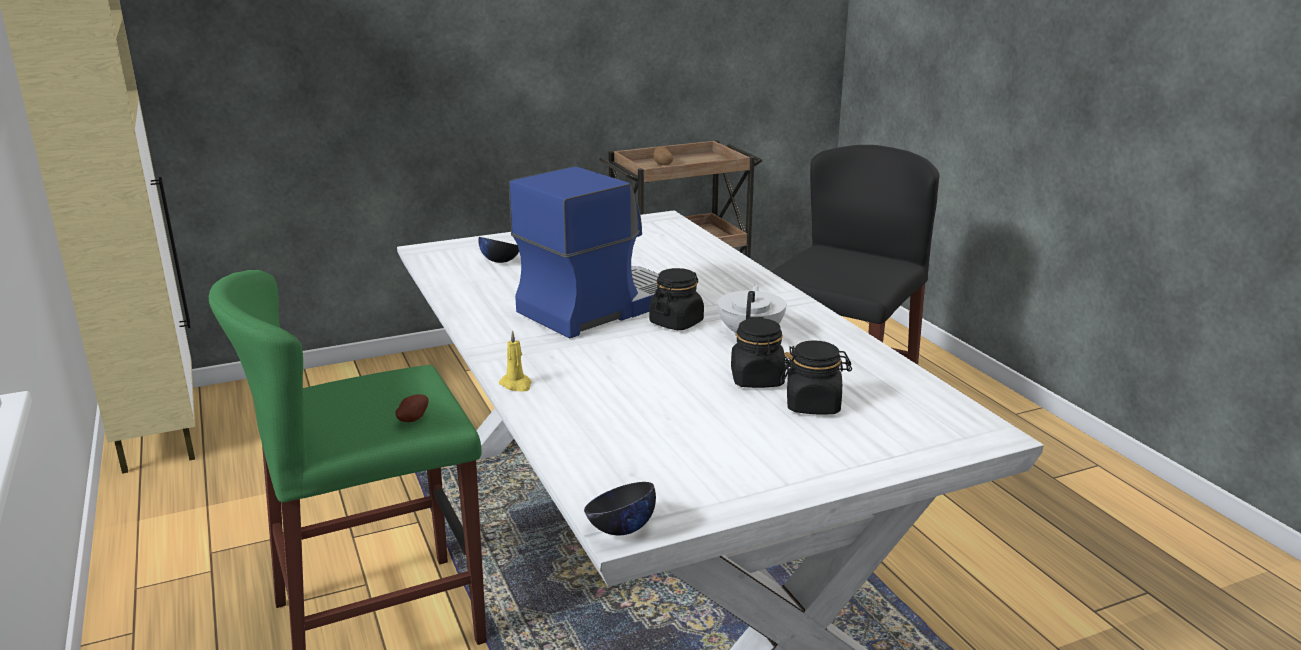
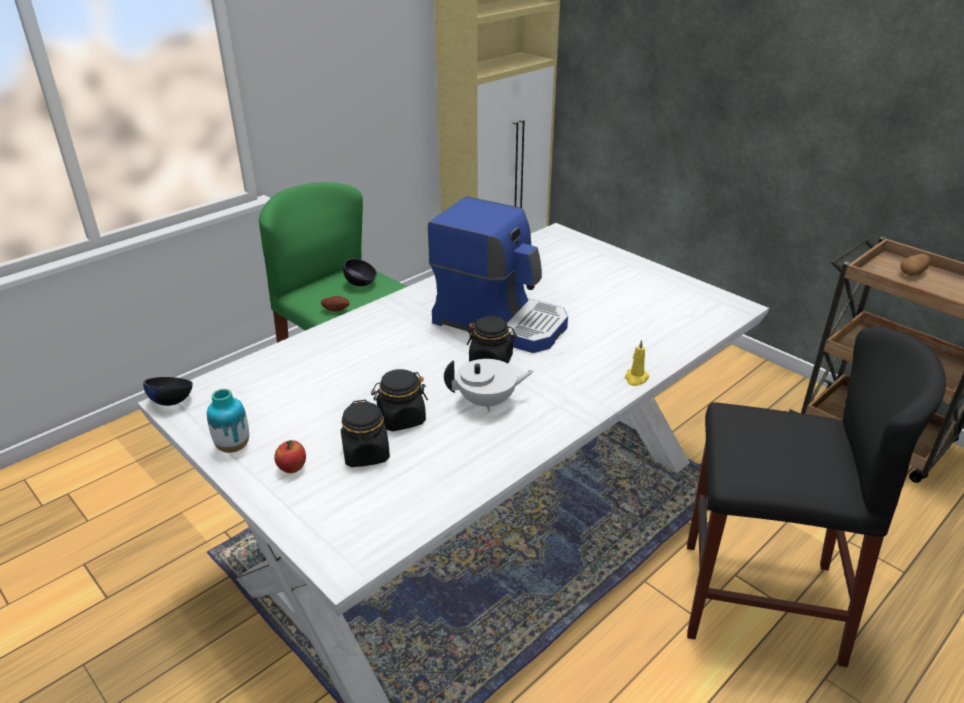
camera: 70 degrees right, 10 degrees up
(500, 261) = (559, 264): black bowl -> black bowl (361, 284)
(516, 385) = (349, 322): yellow candle -> yellow candle (636, 378)
(760, 484) = (233, 446): none -> vase
(822, 449) = (292, 468): none -> apple

